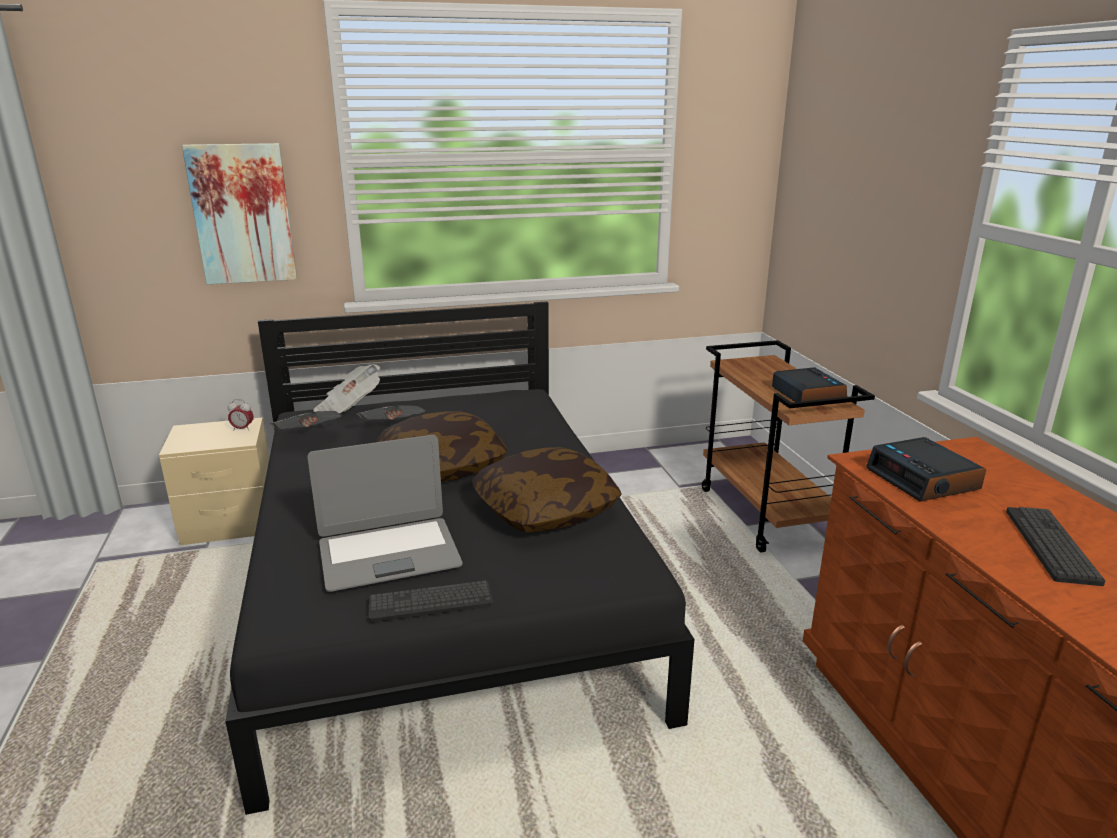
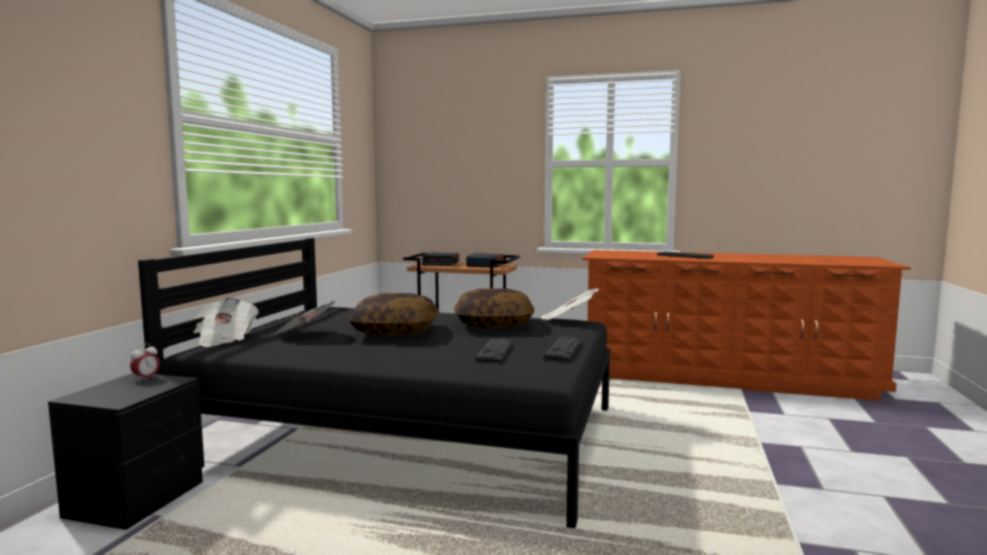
camera: 60 degrees left, 15 degrees down
(230, 523) = (136, 499): beige nightstand -> black nightstand
(242, 214) = (94, 154): picture -> none
(309, 438) = (258, 352): newspaper -> newspaper (568, 320)
(389, 554) = (495, 351): laptop -> keyboard
(923, 480) = (622, 255): alarm clock -> alarm clock (441, 264)

